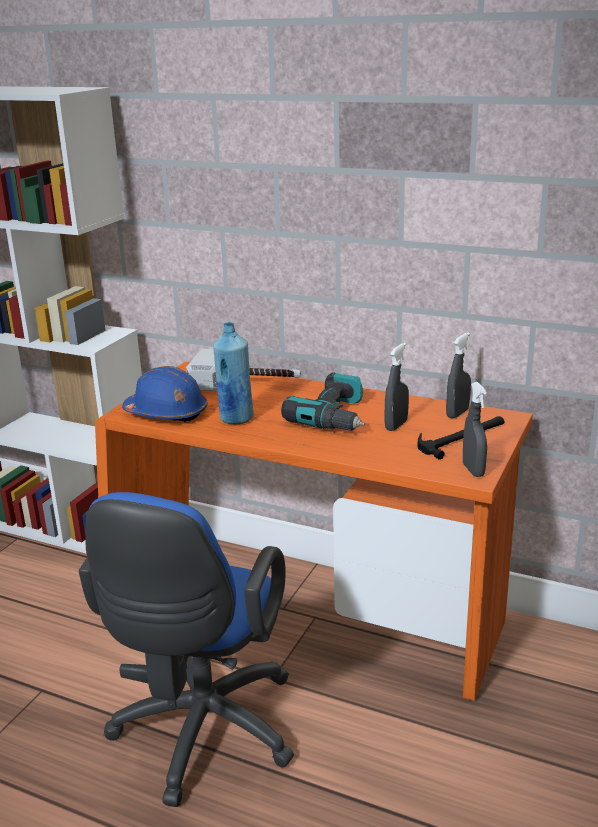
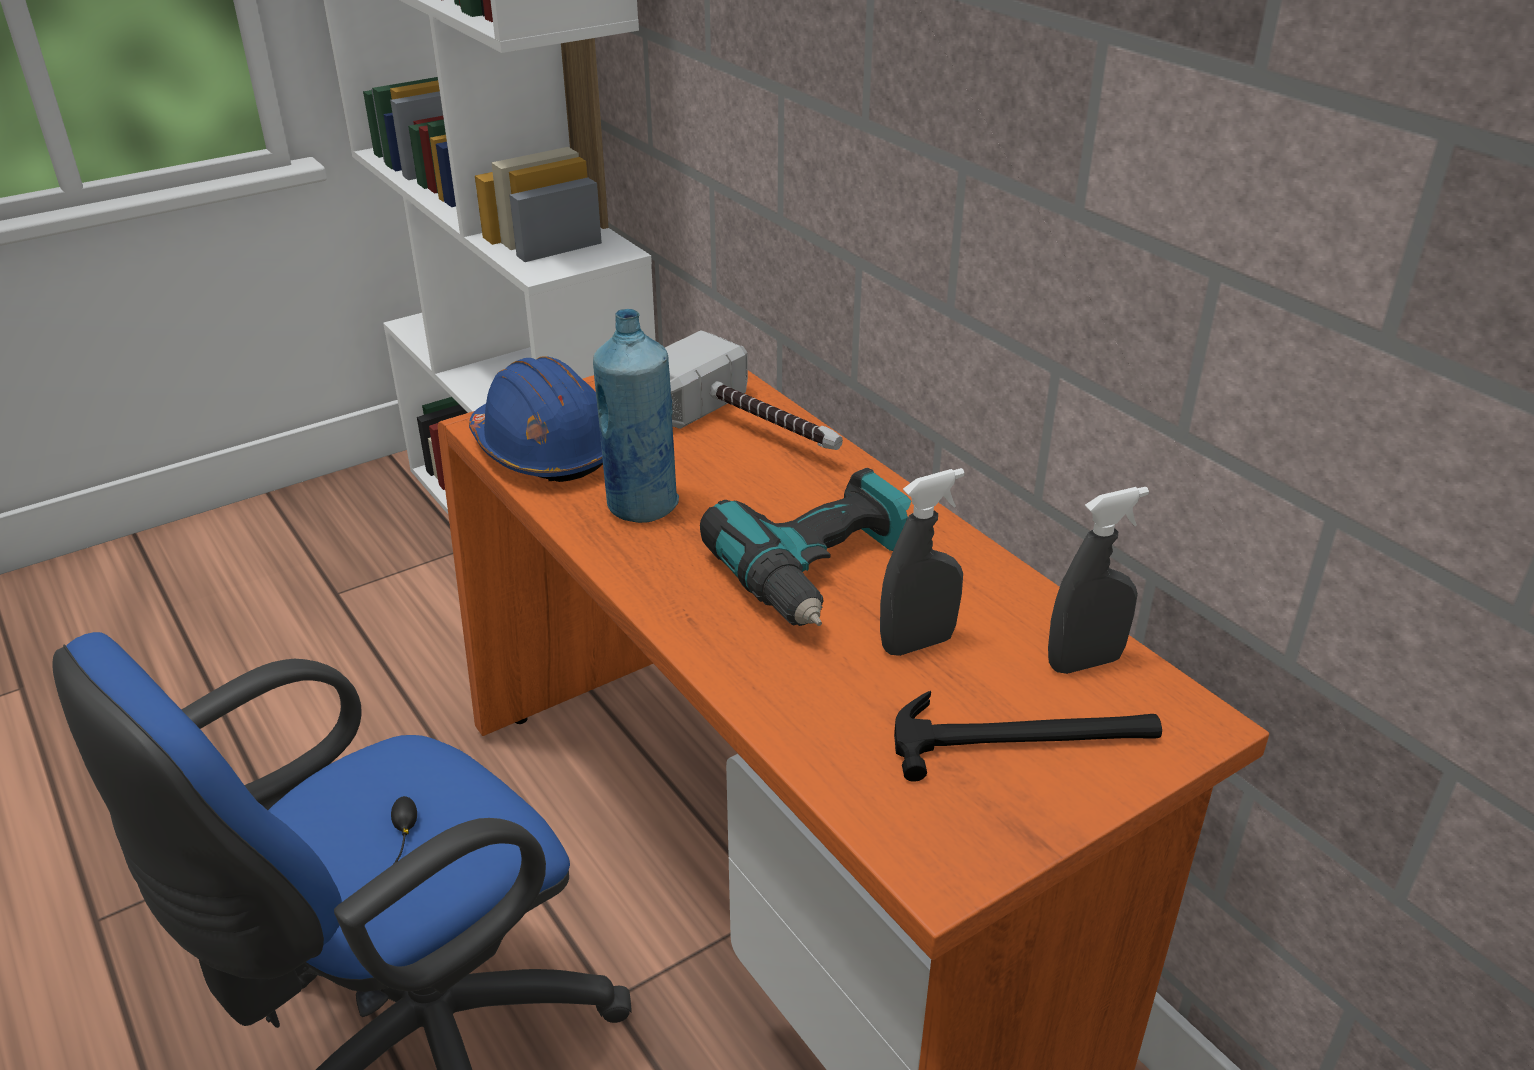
camera: 30 degrees right, 10 degrees up
(473, 470) = (953, 849): grey spray bottle -> none

